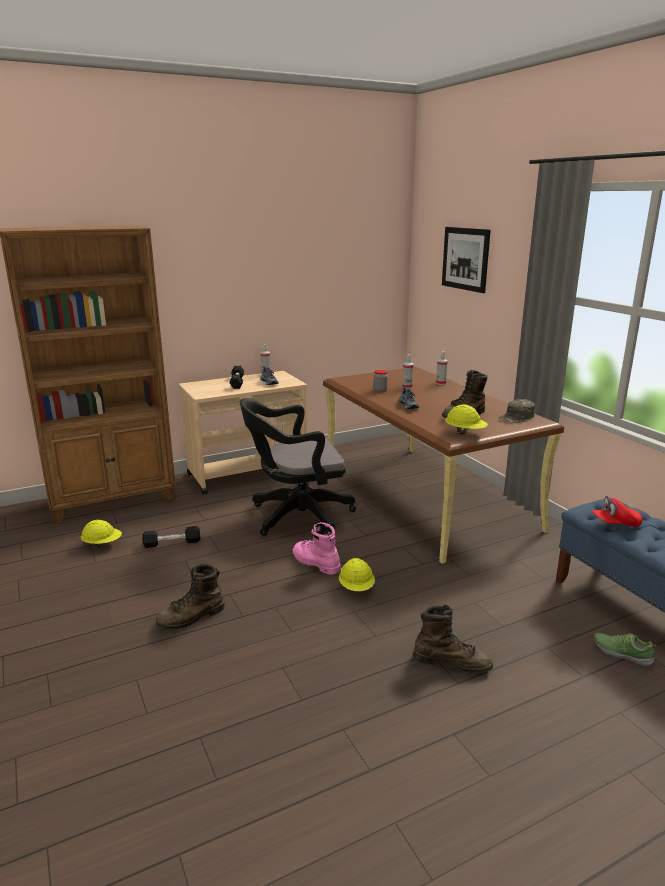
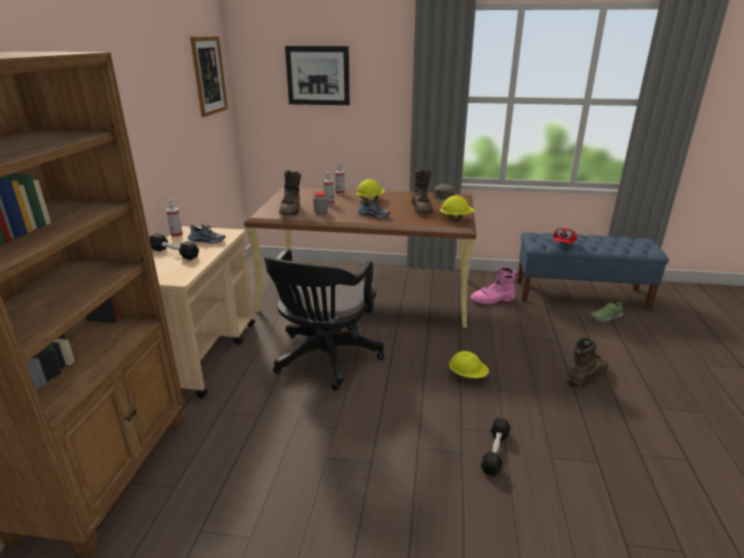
camera: 55 degrees left, 5 degrees up
(102, 544) = (213, 518): yellow hard hat -> yellow hard hat (370, 200)
(172, 543) = (280, 455): black dumbbell -> black dumbbell (495, 452)
(192, 617) = (439, 488): brown boot -> brown boot (291, 210)
(315, 562) = (411, 380): pink boot -> pink boot (492, 300)
(370, 250) = (209, 75): none -> picture

